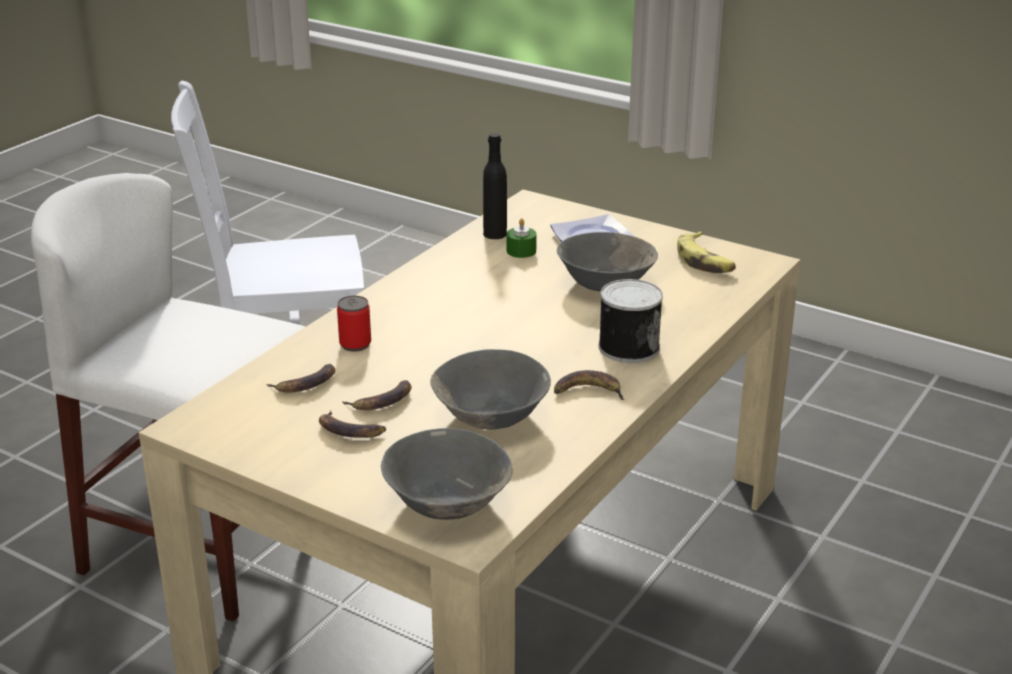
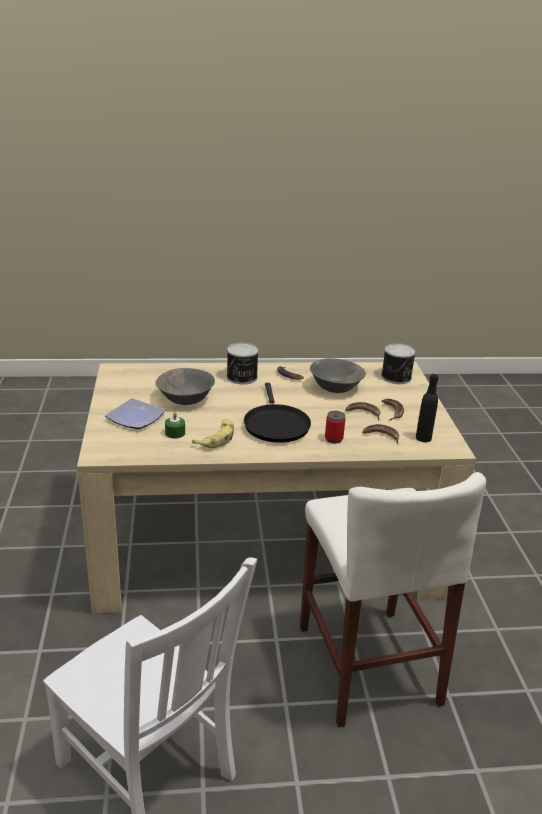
camera: 130 degrees left, 0 degrees up
(445, 502) = (396, 377): grey bowl -> can
(450, 318) = (275, 425): none -> black frying pan
(495, 234) = (161, 449): black bottle -> black bottle (423, 438)
(705, 261) = (129, 382): banana -> banana (216, 438)

